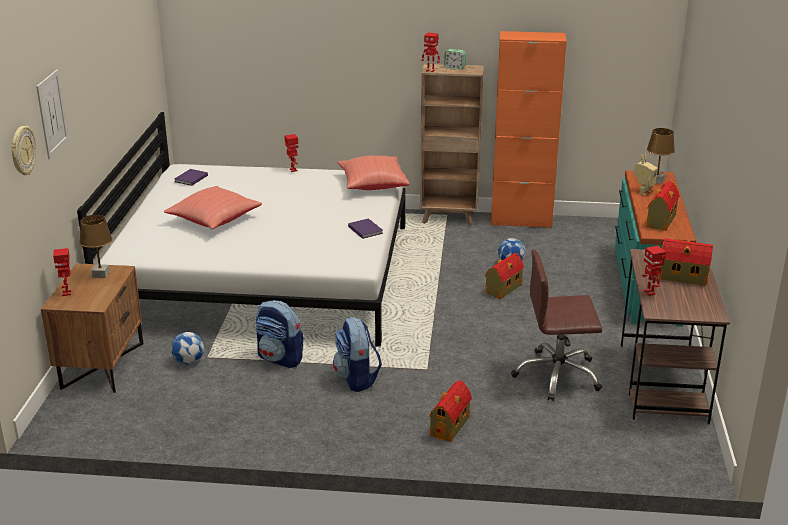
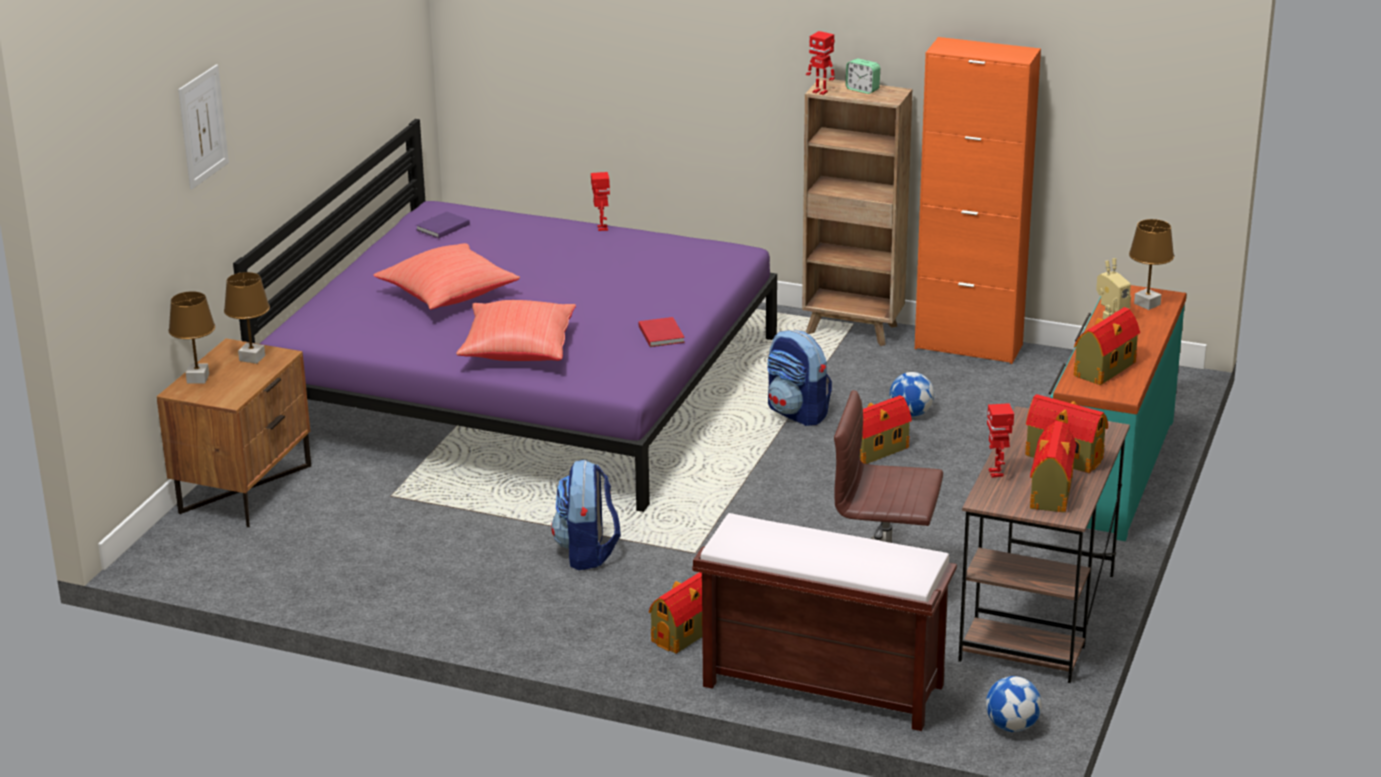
camera: 15 degrees right, 0 degrees up
(22, 151) = (146, 177): wall clock -> none
(67, 293) = (198, 379): toy robot -> brown table lamp
(188, 361) = (363, 498): football -> football (1012, 726)
(263, 273) = (524, 385): white bed -> purple bed
(280, 358) = (493, 511): backpack -> backpack (798, 413)
(365, 229) = (662, 334): purple book -> red book
(372, 185) = (710, 265): red pillow -> red pillow (517, 351)
(556, 450) = (820, 686): none -> brown bench
(692, 302) = (1050, 493): none -> toy house

